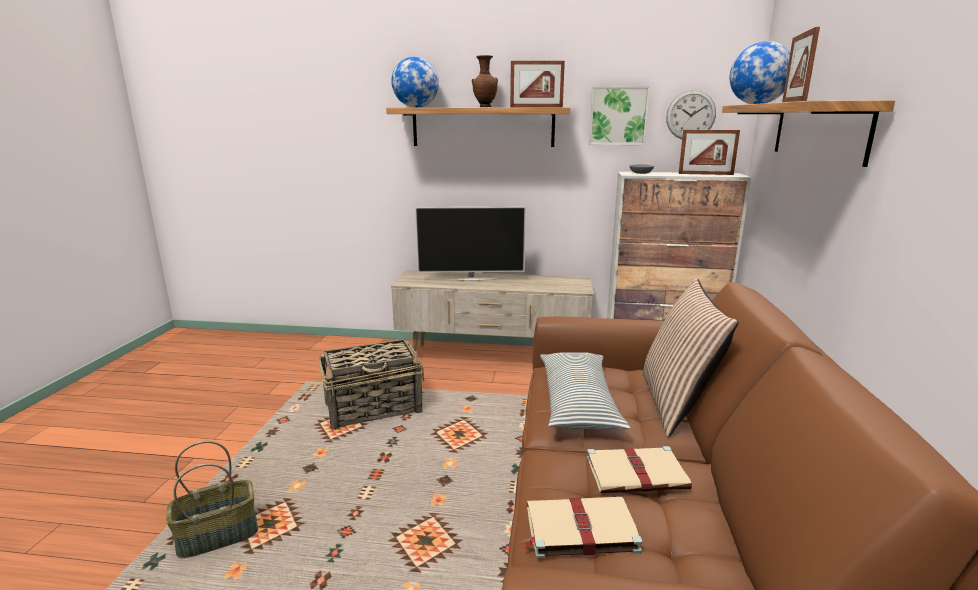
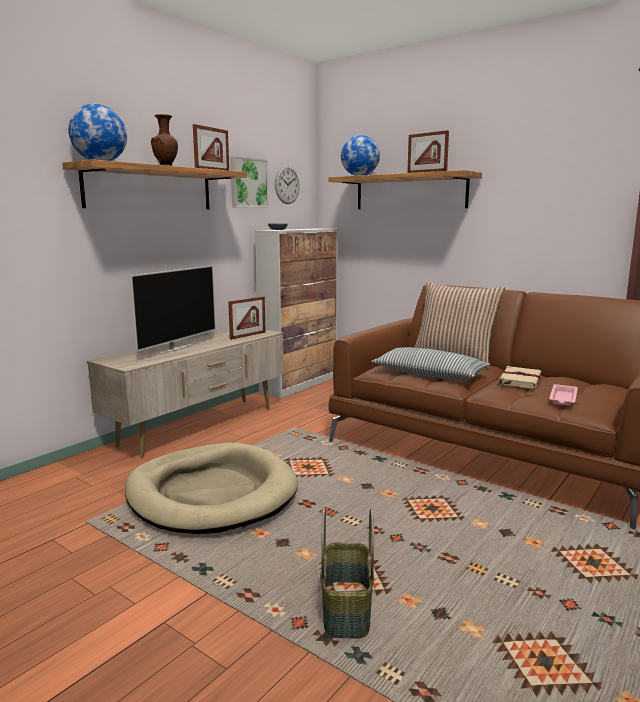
camera: 60 degrees left, 5 degrees down
(374, 408) = (211, 493): basket -> beige dog bed
(579, 529) = (563, 398): beige book -> pink tray
(705, 174) = (310, 228): picture frame -> picture frame (248, 335)

